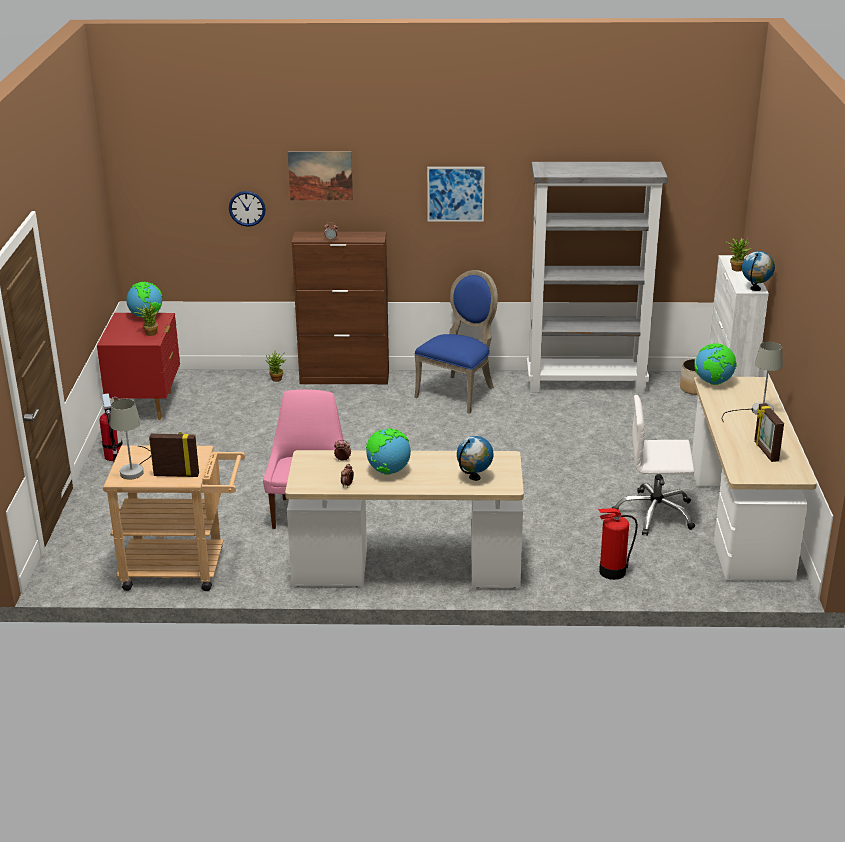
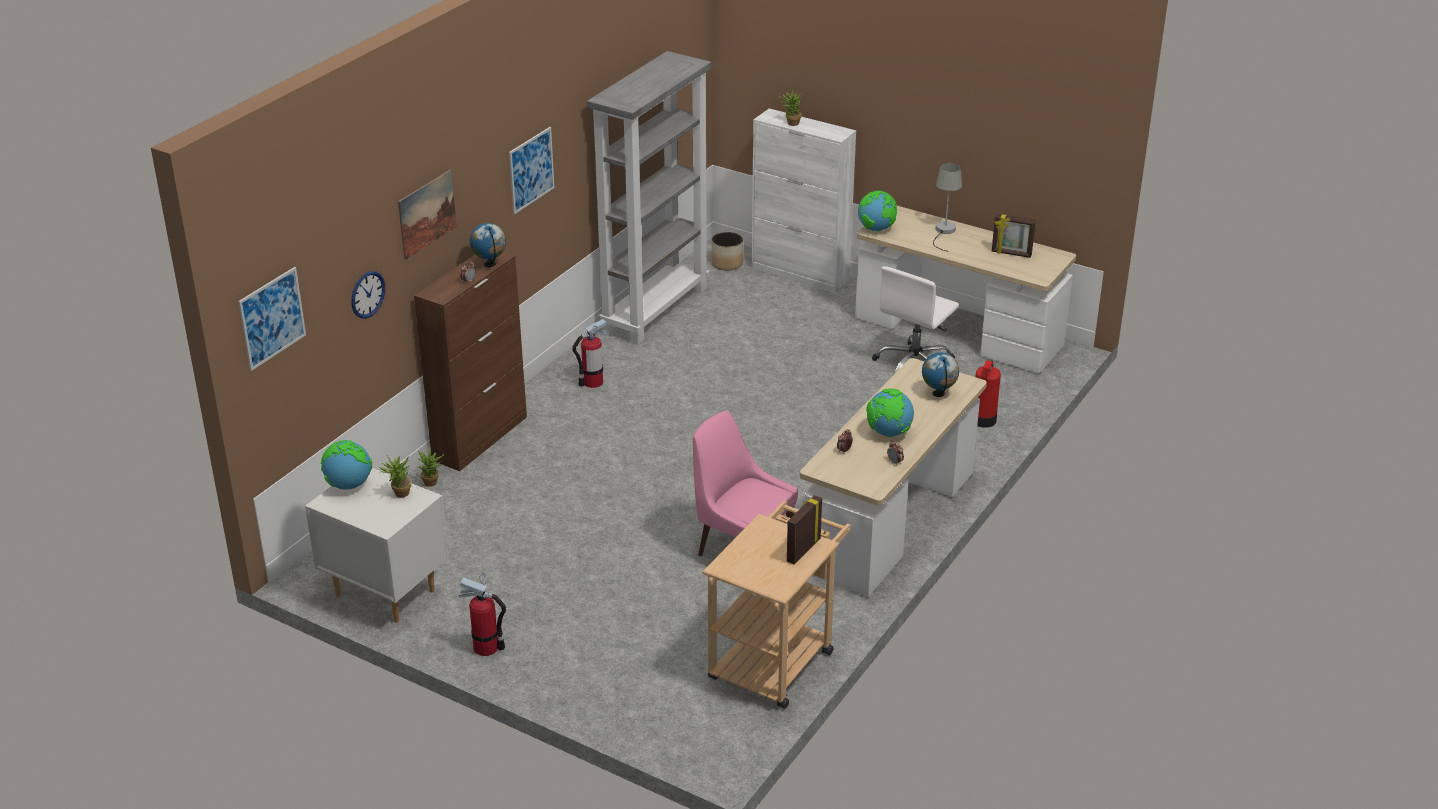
camera: 60 degrees left, 5 degrees up
(134, 469) = (767, 573): grey table lamp -> none
(146, 405) = (386, 592): red nightstand -> white nightstand
(147, 180) = (272, 318): none -> picture
(459, 392) = (592, 382): blue chair -> fire extinguisher
(755, 289) = (842, 131): globe -> globe (490, 264)

